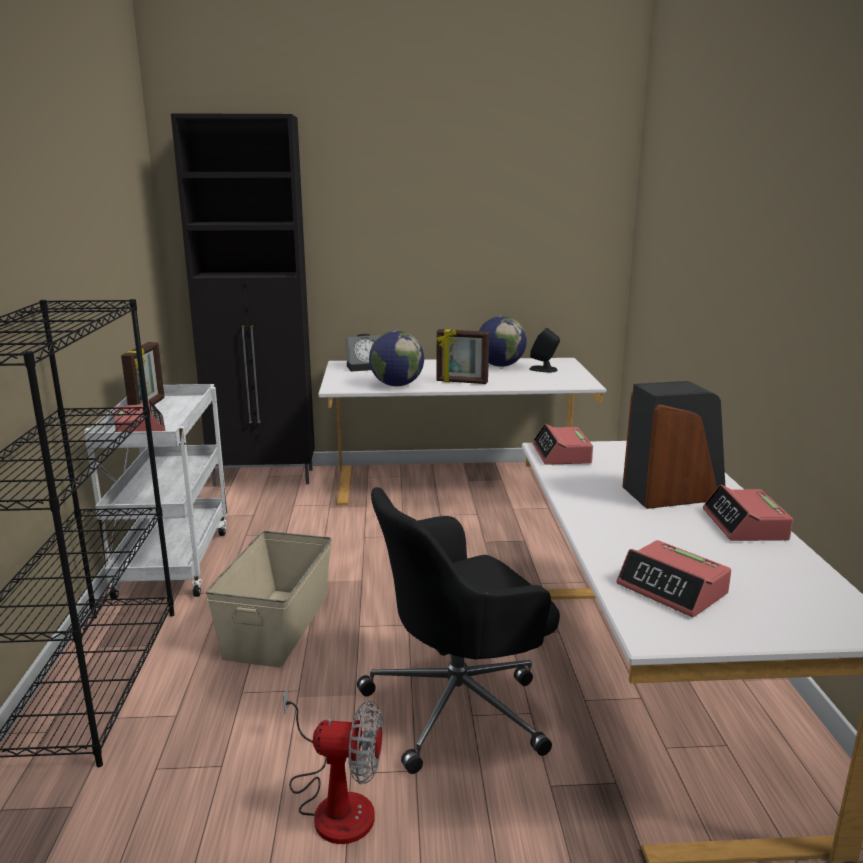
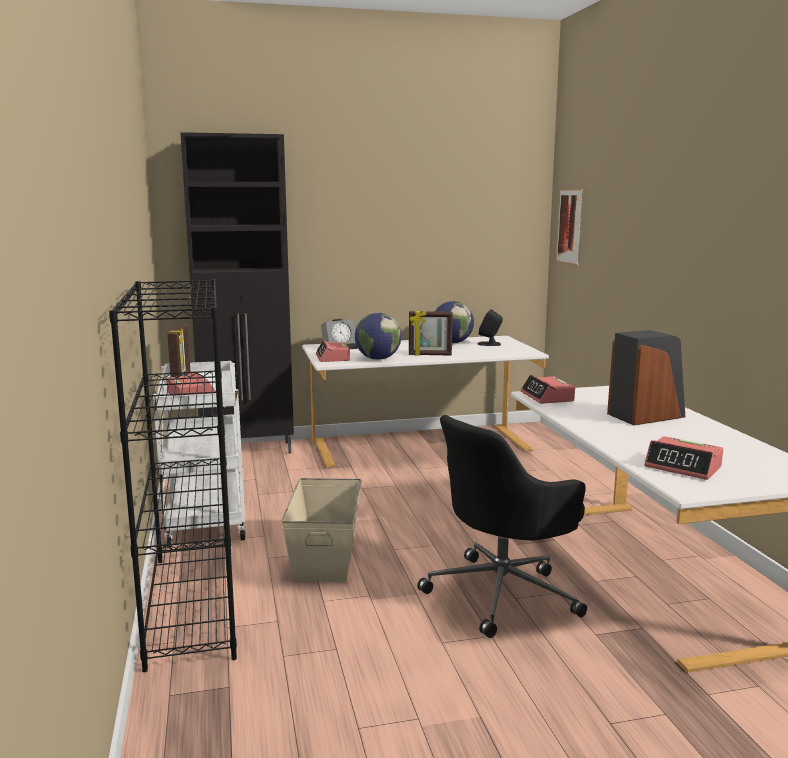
camera: 10 degrees left, 5 degrees down
(334, 803) = (440, 661): fan -> none
(650, 227) = (569, 226): none -> picture
(745, 525) = (708, 430): alarm clock -> alarm clock (333, 358)

